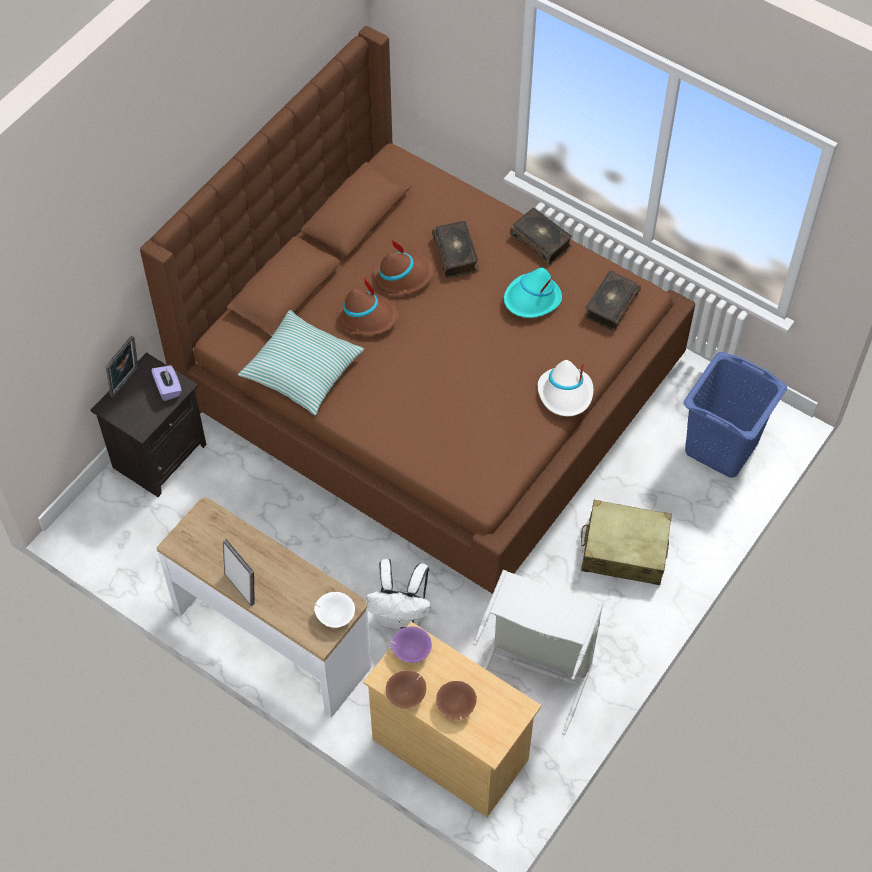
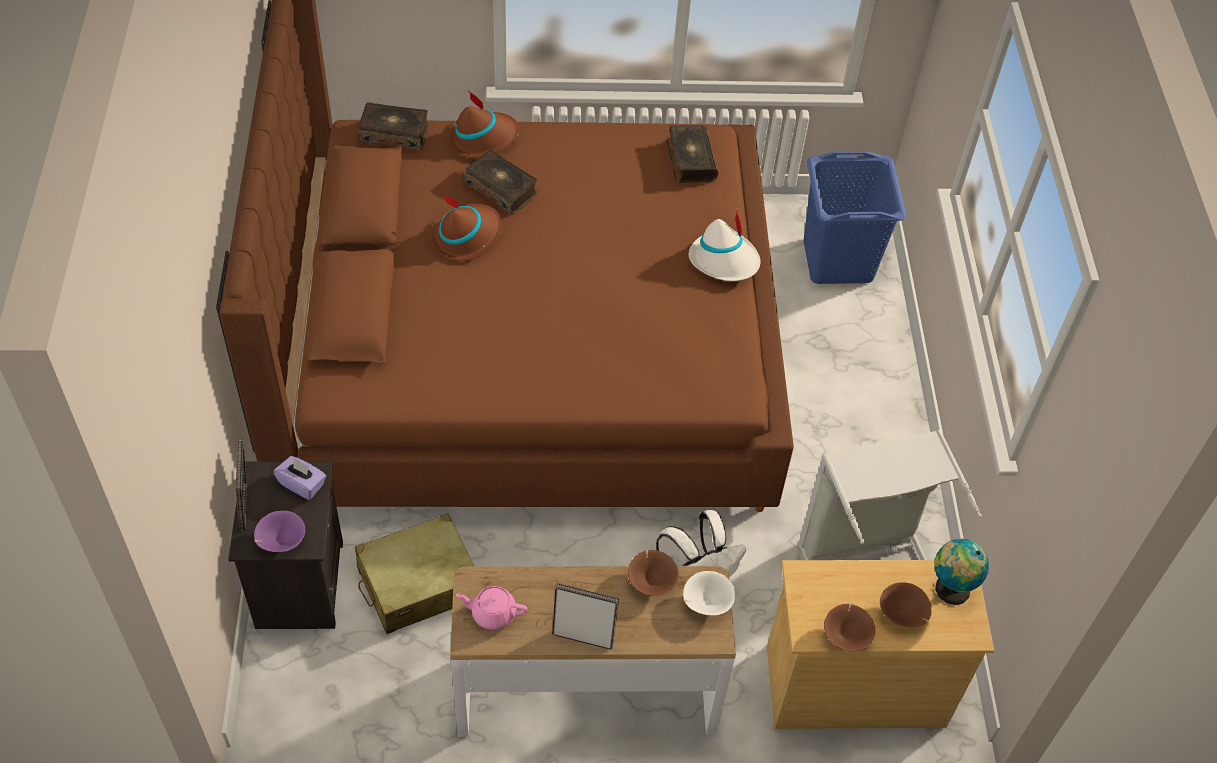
camera: 40 degrees left, 5 degrees down
(201, 538) = (493, 613): none -> pink teapot
(302, 369) = (443, 380): pillow -> none
(313, 580) = (651, 581): none -> brown bowl
(367, 317) = (465, 292): brown hat -> brown hat (483, 138)
(410, 650) = (809, 589): purple bowl -> purple bowl (281, 541)
(503, 712) = (949, 589): none -> globe
(532, 299) = (613, 192): turquoise hat -> none
(541, 241) = (572, 136): book -> book (394, 133)
(624, 550) = (839, 399): beige suitcase -> beige suitcase (418, 584)

